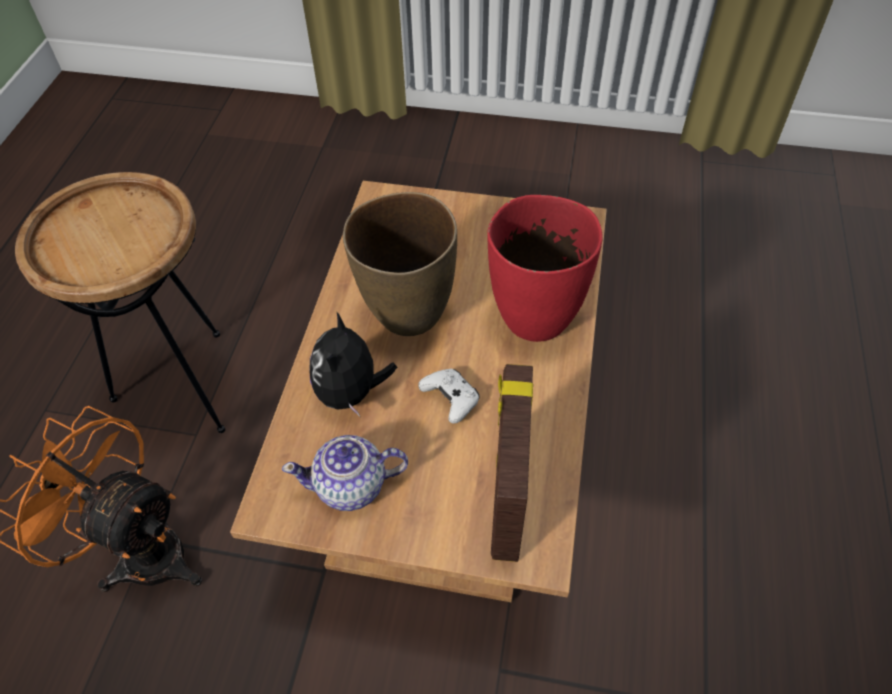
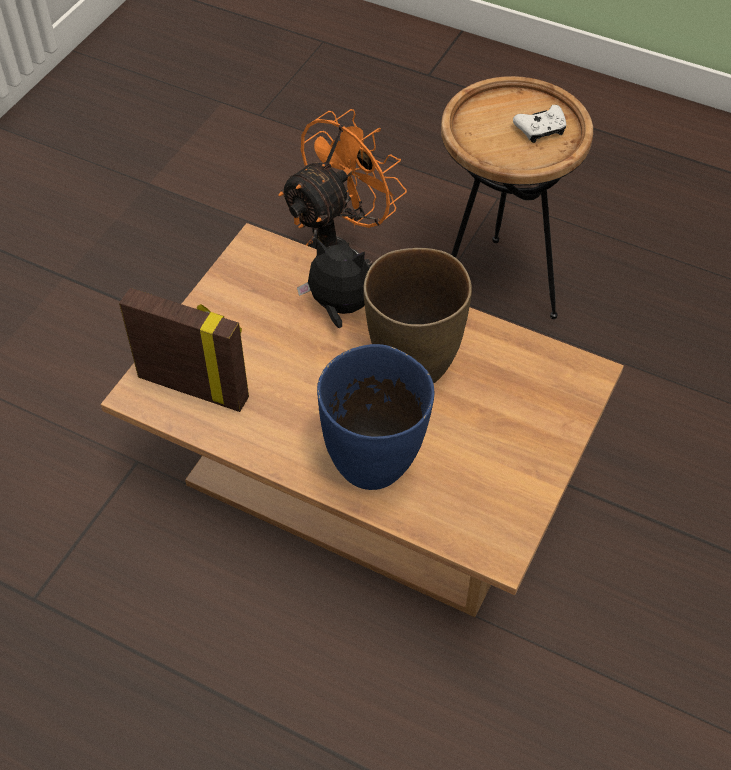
camera: 105 degrees right, 0 degrees up
(352, 486) = (250, 293): teapot -> none
(451, 399) = (304, 373): white game controller -> white game controller (541, 130)
(534, 317) = (374, 463): red vase -> blue vase

